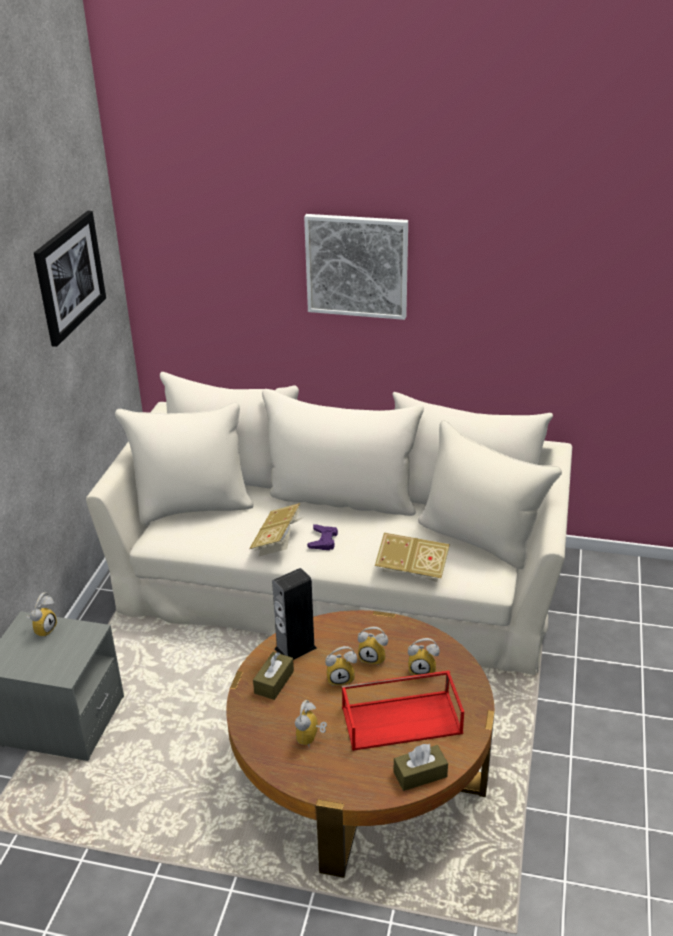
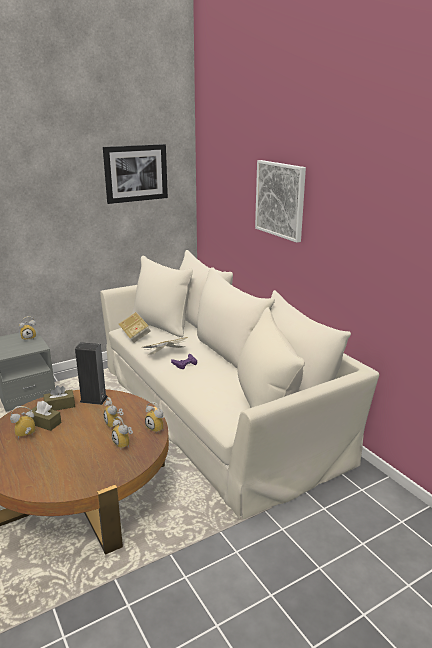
camera: 45 degrees right, 10 degrees down
(341, 678) = (85, 422): alarm clock -> alarm clock (157, 428)
(402, 719) = (72, 457): red tray -> none
(412, 569) = (201, 397): book -> book (135, 335)
(420, 774) = (29, 485): brown tissue box -> brown tissue box (44, 423)

